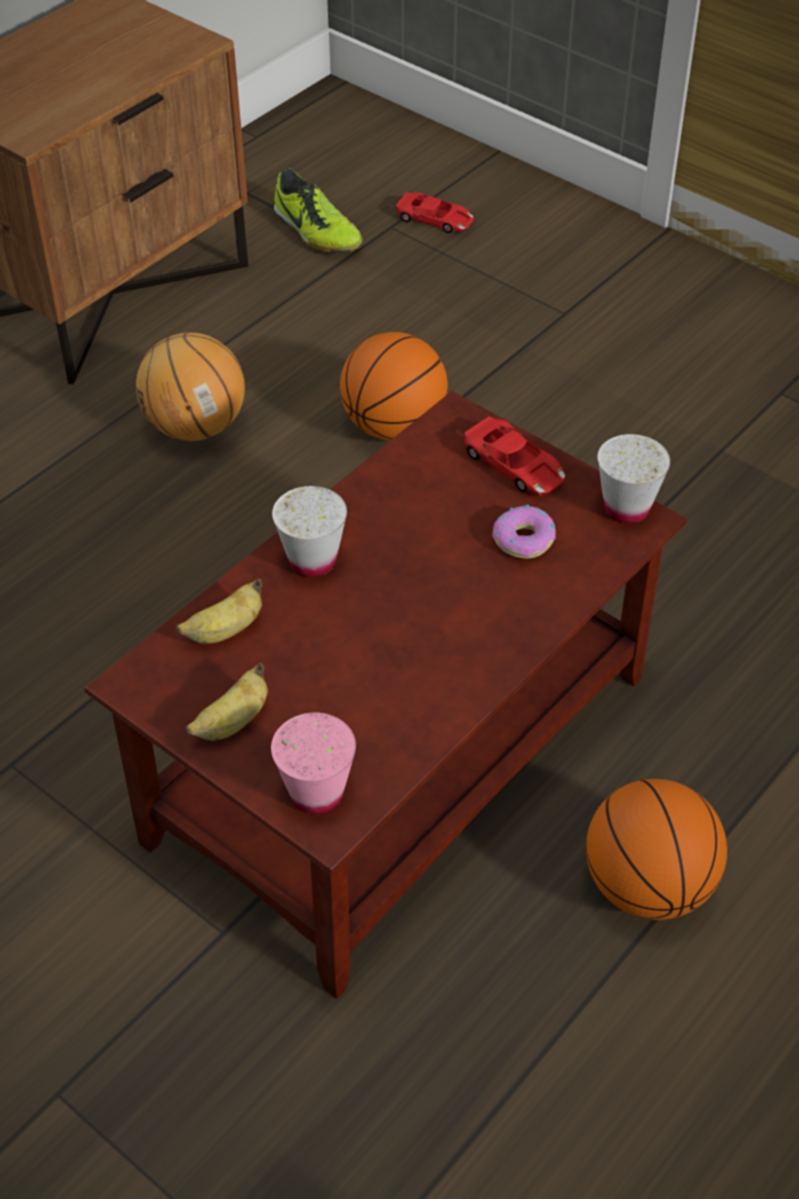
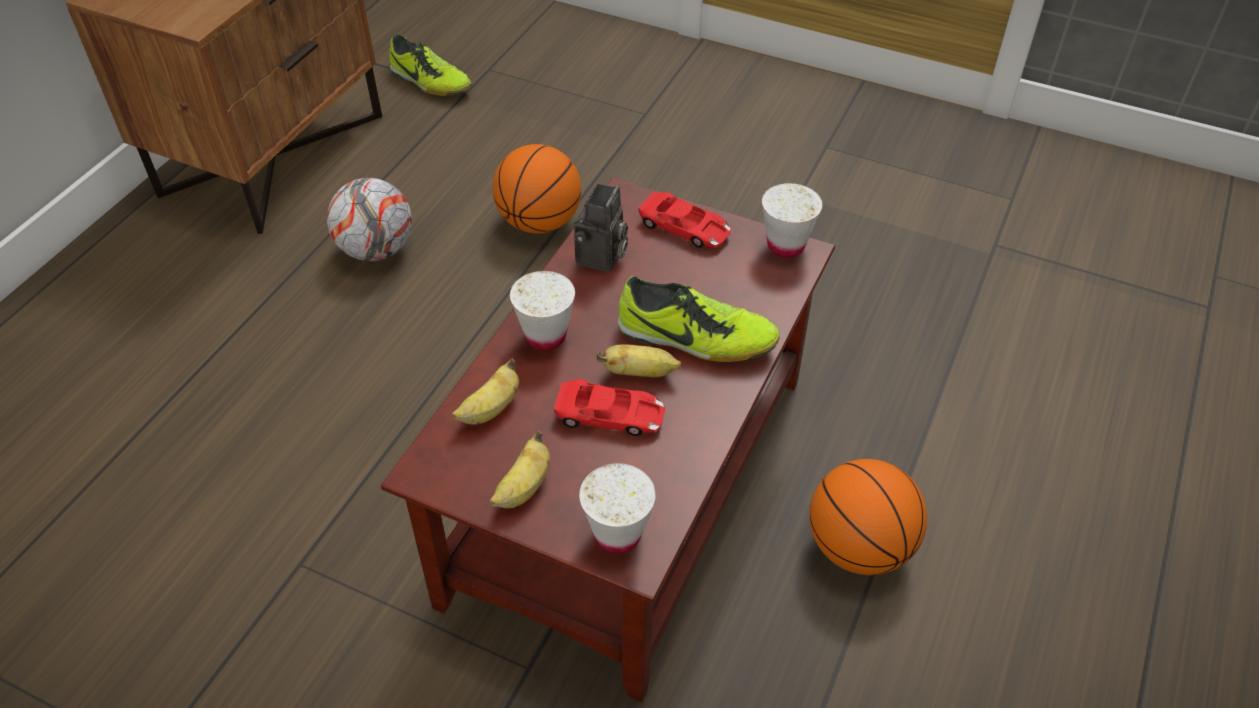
camera: 15 degrees left, 0 degrees up
(195, 426) = (376, 250): basketball -> football
(317, 793) = (618, 534): pink cup -> white cup
(403, 623) = (639, 373): none -> banana
(405, 484) = (601, 258): none -> camera
(435, 219) = (522, 58): red toy car -> red toy car (610, 415)
(480, 597) = (696, 339): none -> shoe
(524, 539) = (714, 285): donut -> none

